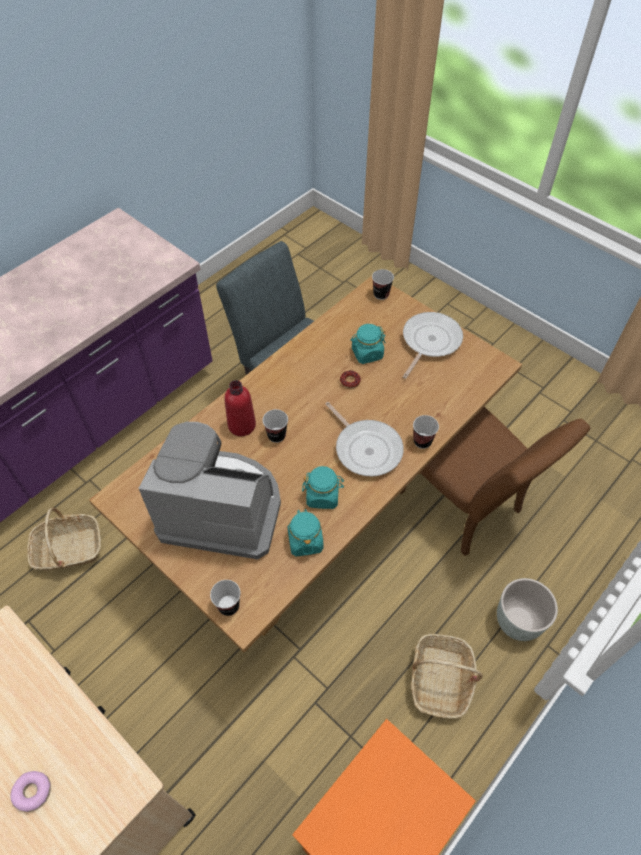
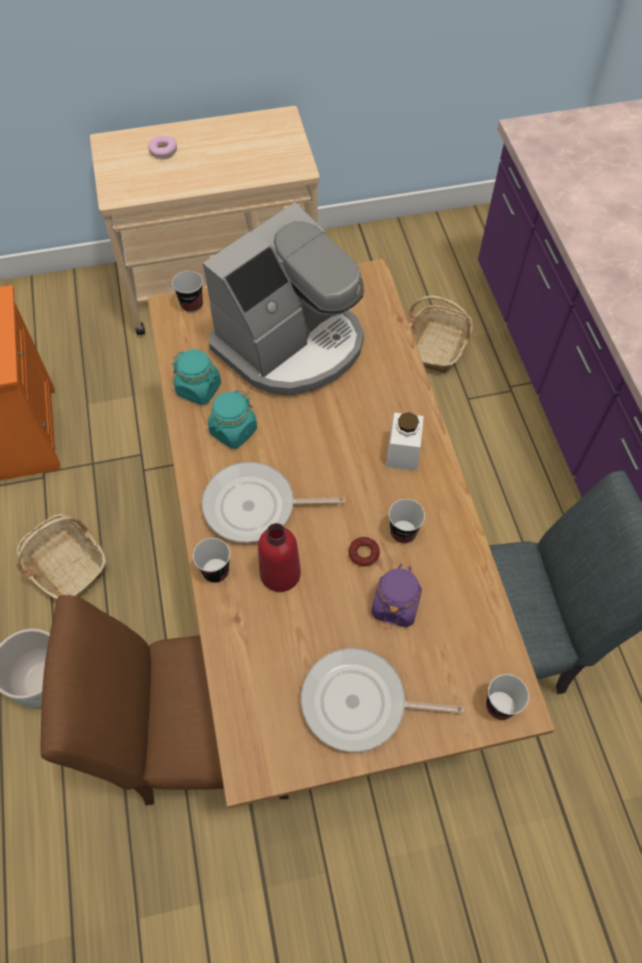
camera: 125 degrees right, 5 degrees up
(242, 425) = (381, 409): red bottle -> red bottle (280, 574)
(266, 398) = (403, 452): none -> white jar
(276, 435) = (342, 433): cup -> cup (403, 532)
(367, 353) = (395, 605): turquoise jar -> purple jar
(429, 341) = (360, 703): frying pan -> frying pan turned 120 degrees clockwise

